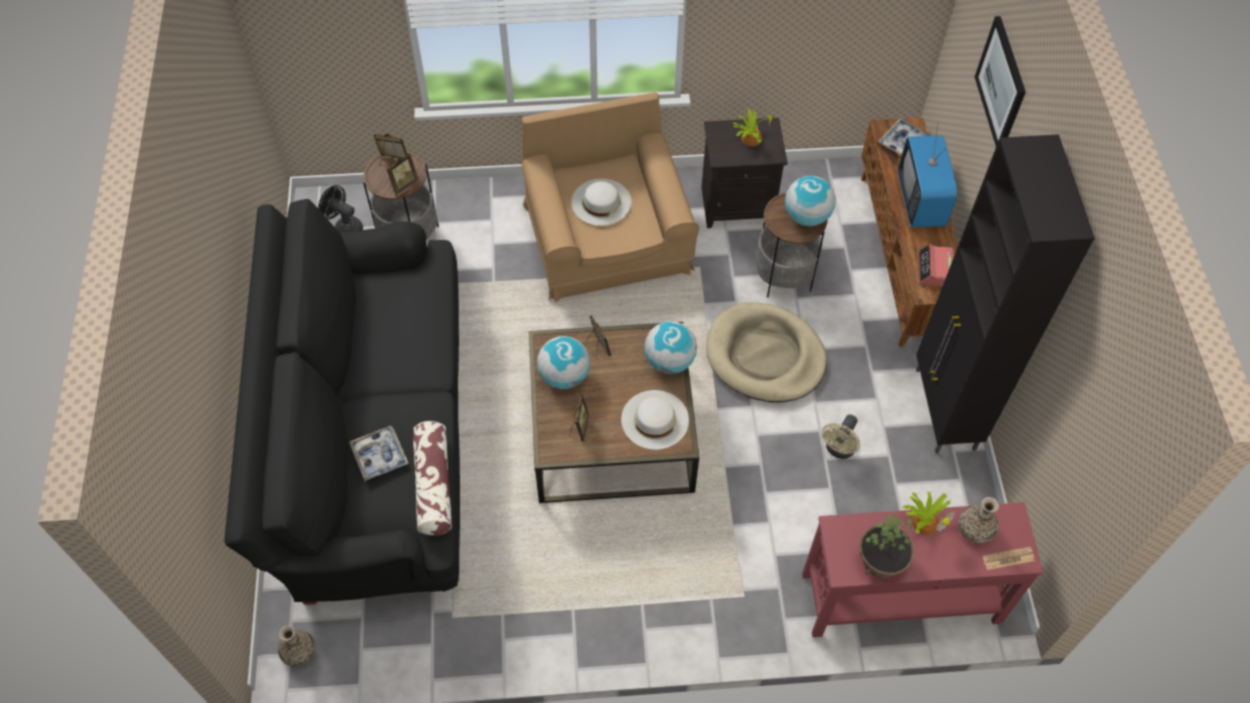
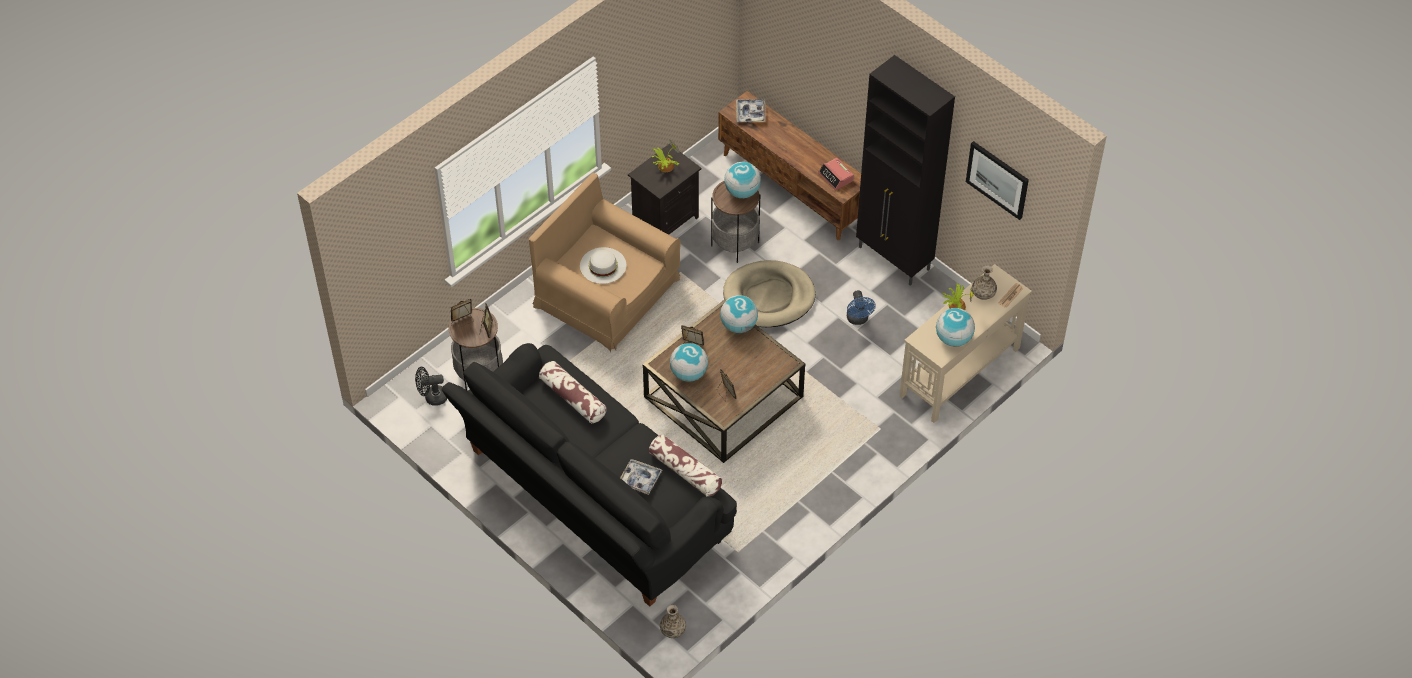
camera: 40 degrees left, 5 degrees down
(410, 315) = (572, 398): none -> pillow
(655, 419) = (762, 361): white hat -> none
(838, 450) = (858, 319): beige fan -> blue fan
(881, 561) = (953, 339): potted plant -> globe
(899, 597) = (959, 372): red console table -> beige console table
(921, 201) = (792, 142): television -> none
(1001, 83) = (821, 43): picture -> picture (997, 179)

